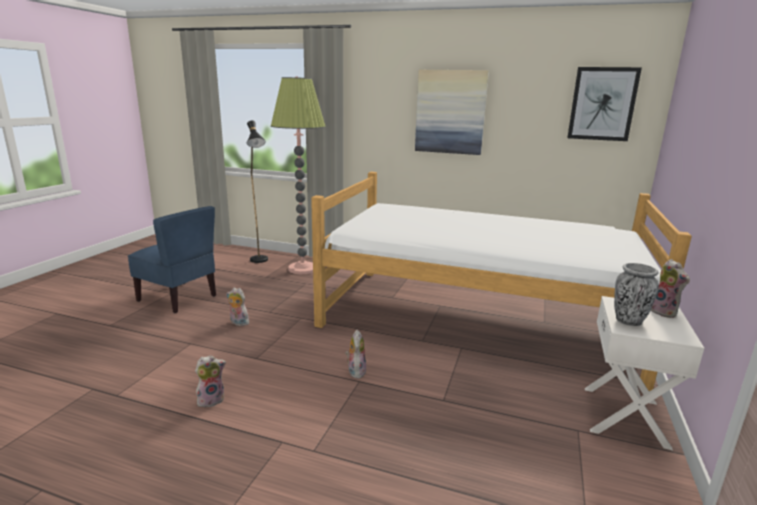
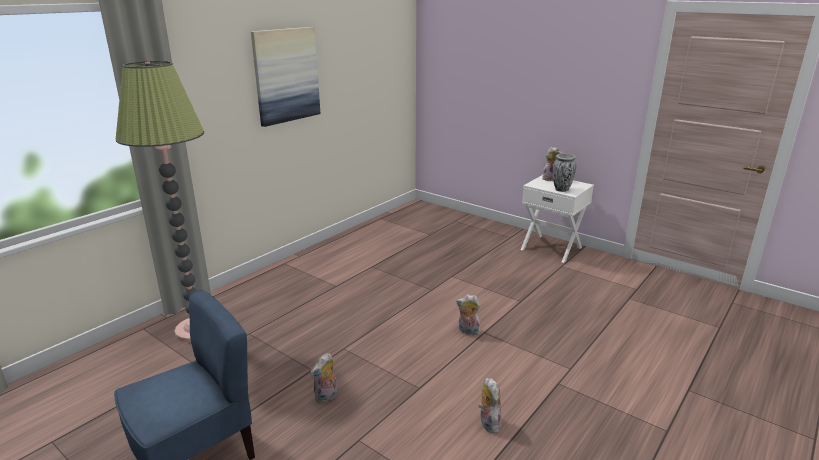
camera: 70 degrees left, 5 degrees up
(260, 262) = (126, 363): black floor lamp -> none
(477, 319) = (408, 257): bed -> none
(602, 104) = (386, 48): picture -> none

